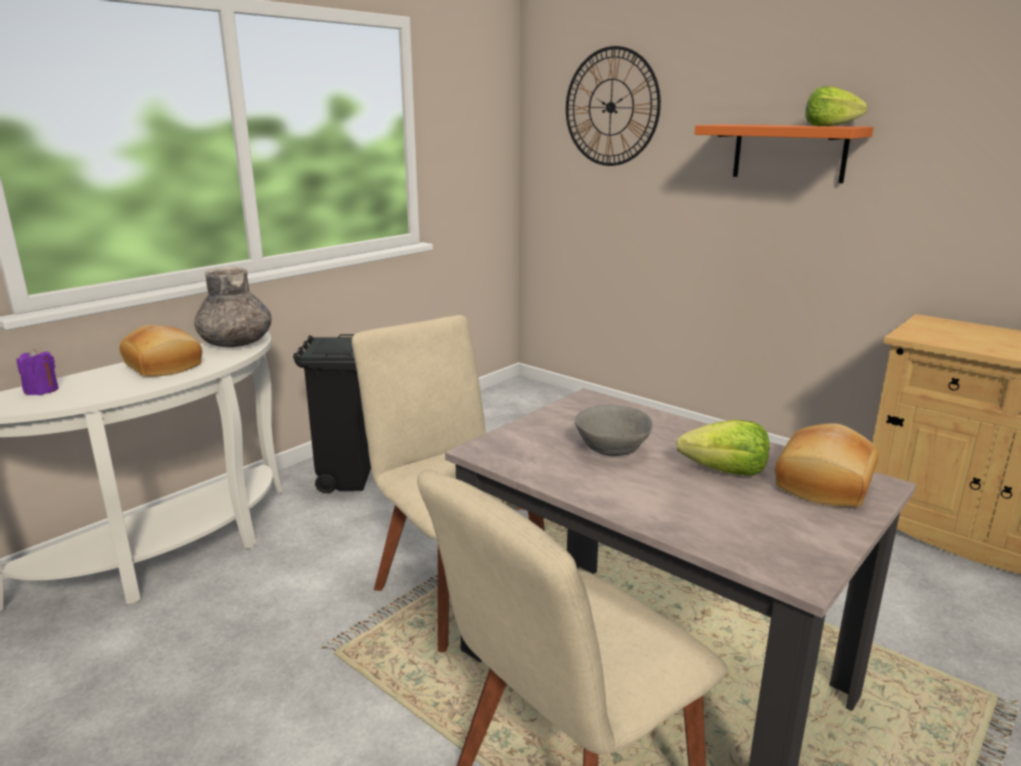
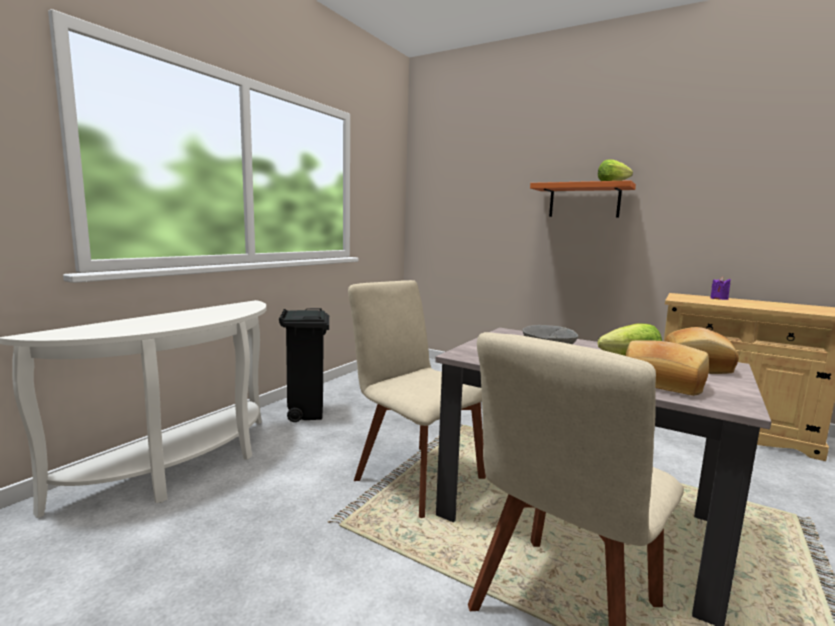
camera: 10 degrees left, 10 degrees down
(41, 390) = (101, 326): purple candle -> purple candle (719, 299)
(165, 365) = (195, 315): bread -> bread (662, 383)
(236, 343) = (242, 306): grey vase -> none
(611, 107) = (468, 178): wall clock -> none

